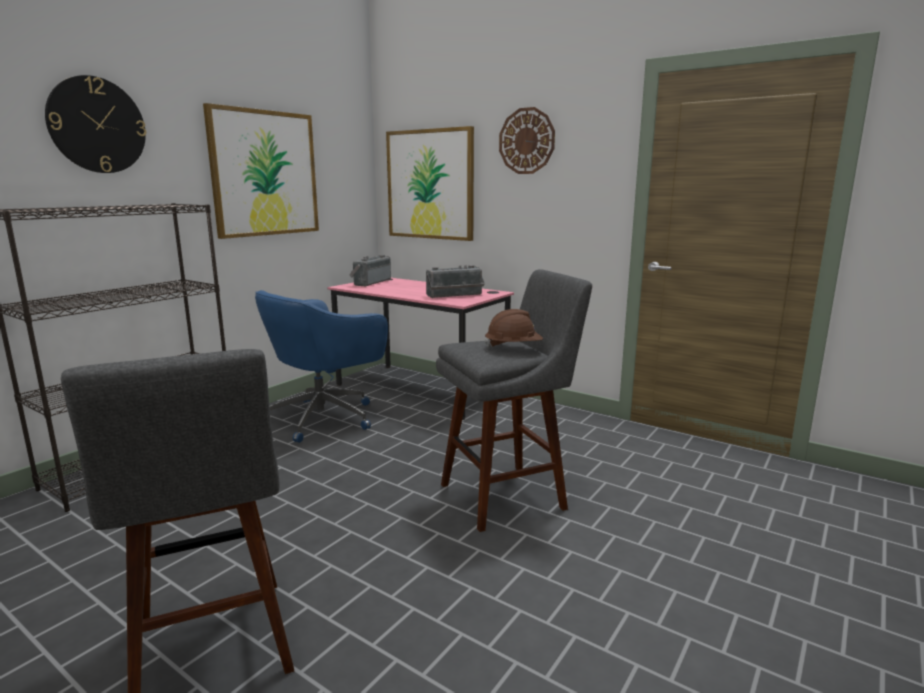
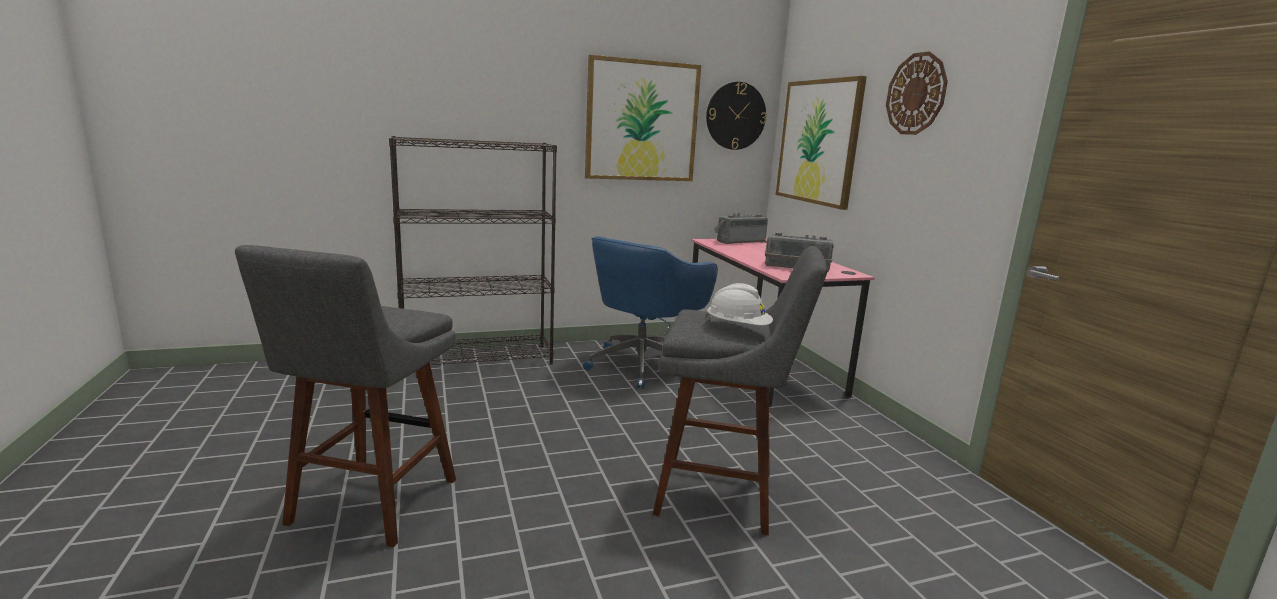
camera: 35 degrees right, 0 degrees up
(97, 125) = (492, 74): wall clock -> wall clock (735, 116)
(325, 417) = (643, 364): blue office chair -> blue office chair turned 45 degrees counterclockwise
(513, 347) = (738, 328): brown hard hat -> white hard hat

